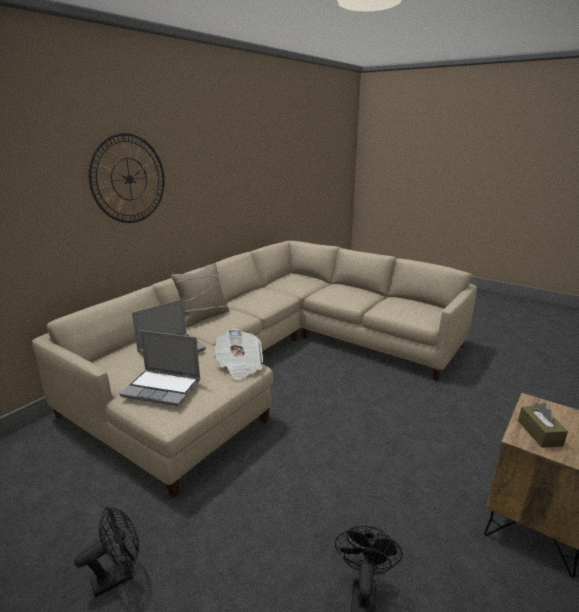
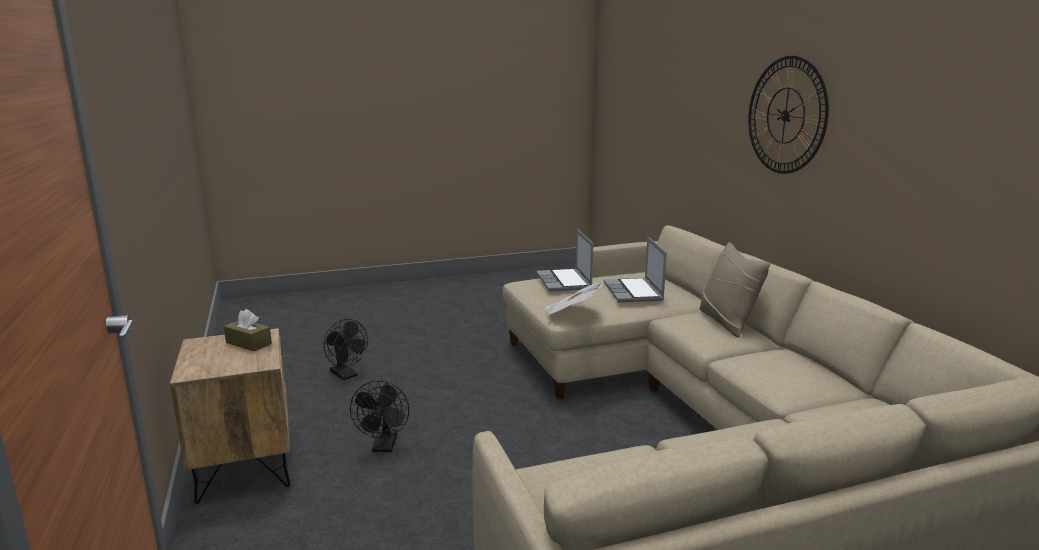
camera: 125 degrees right, 5 degrees down
(118, 575) = (471, 323): black fan -> black fan (384, 446)
(163, 388) = (564, 282): laptop -> laptop turned 60 degrees counterclockwise

